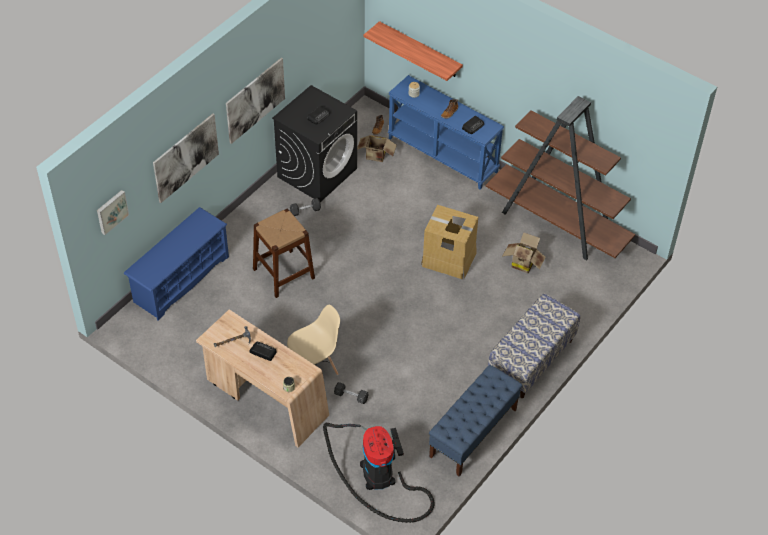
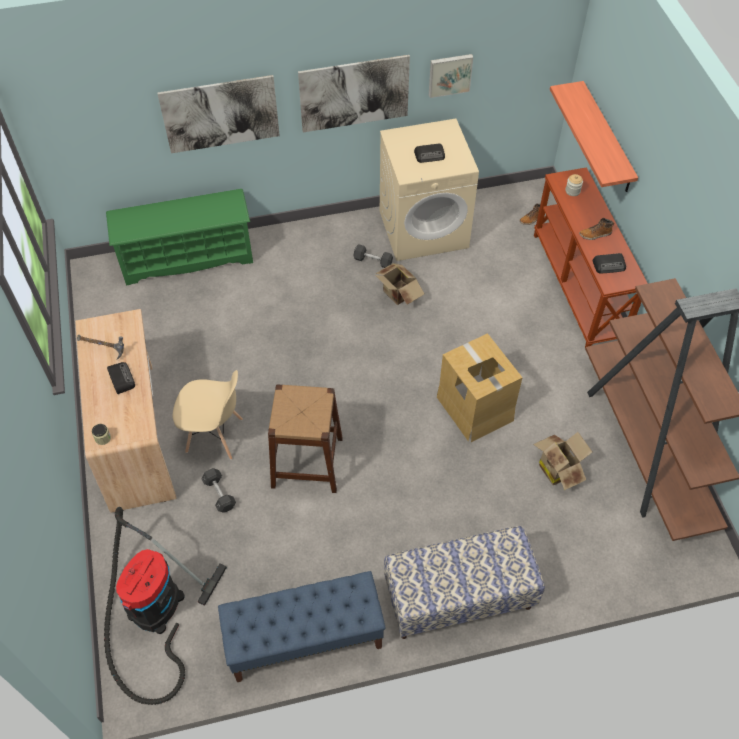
camera: 40 degrees right, 5 degrees up
(111, 211) = (81, 125): picture -> picture (449, 74)
(181, 279) = (187, 258): blue shoe rack -> green shoe rack
(283, 273) = (287, 313): brown stool -> brown stool (307, 462)
(317, 172) = (424, 228): black washing machine -> beige washing machine
(376, 156) = (501, 247): cardboard box -> cardboard box (397, 295)
(443, 154) = (579, 287): blue console table -> brown console table

